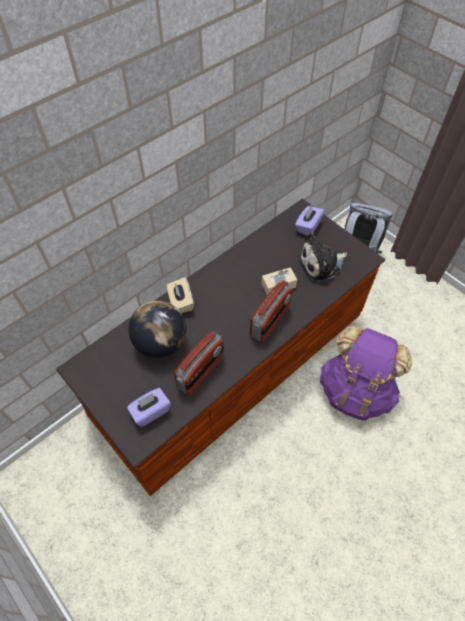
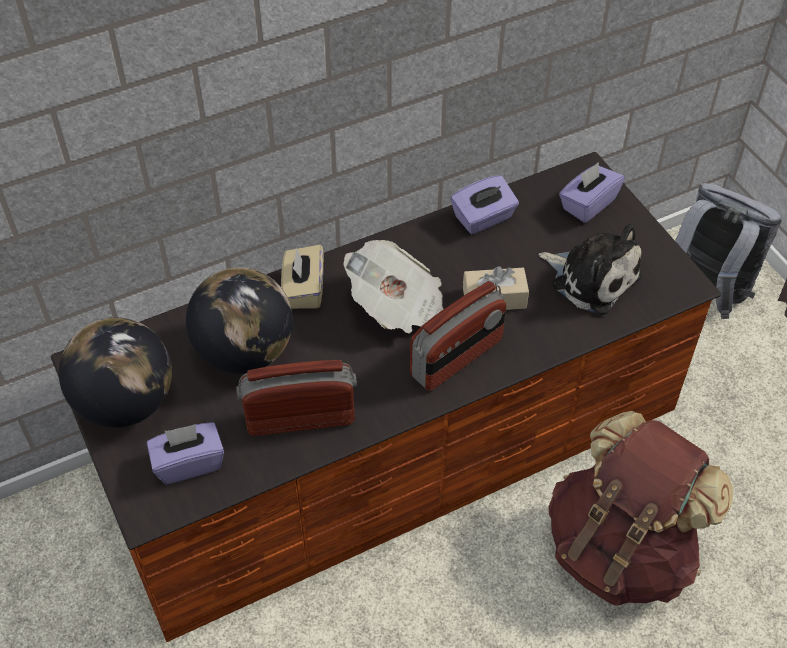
camera: 15 degrees right, 5 degrees down
(106, 386) = (125, 403): none -> globe
(201, 372) = (300, 418): radio -> radio turned 150 degrees counterclockwise
(232, 301) = (399, 308): none -> newspaper
(259, 244) = (483, 218): none -> purple tissue box
(322, 264) = (591, 277): plush toy -> plush toy turned 135 degrees counterclockwise
(355, 391) = (621, 550): purple backpack -> brown backpack

